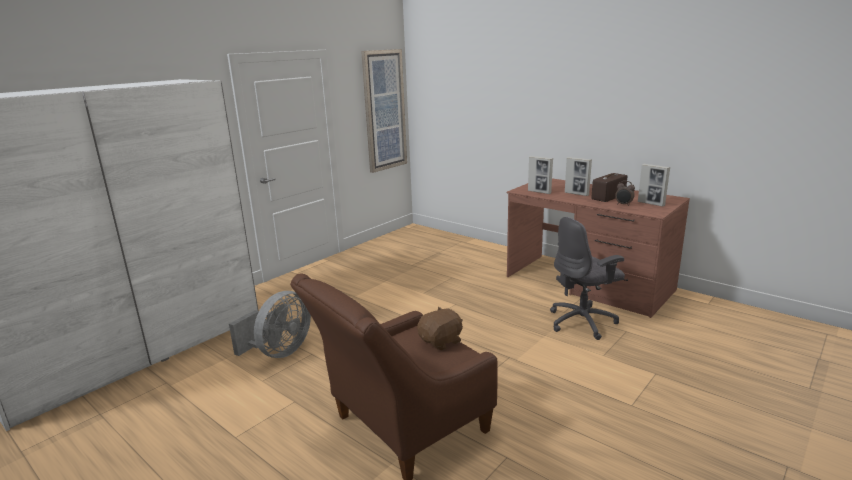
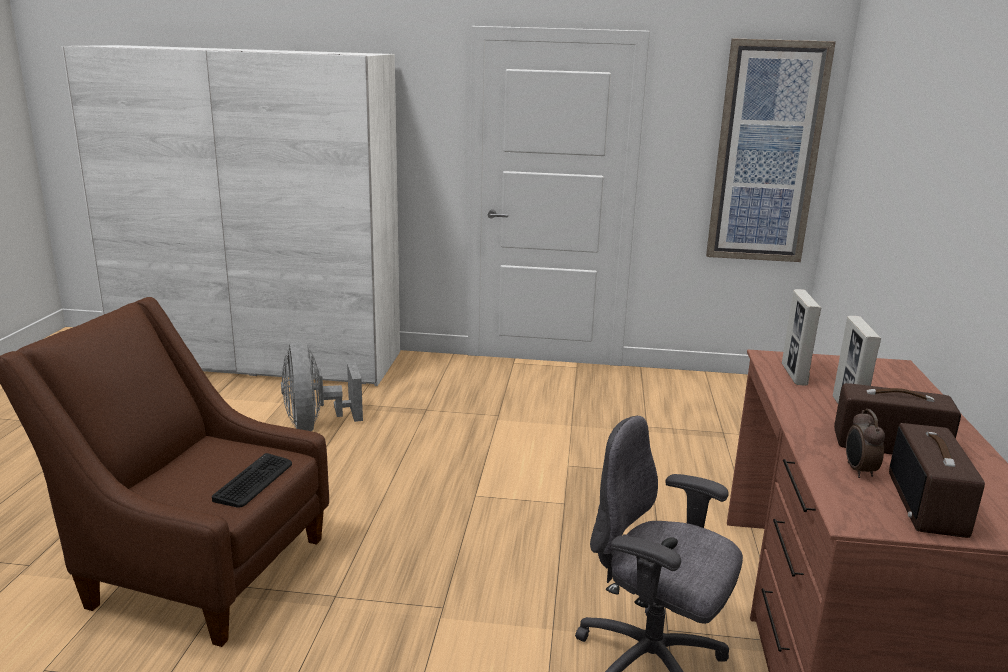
camera: 55 degrees right, 0 degrees up
(279, 352) = (315, 425): grey fan -> grey fan turned 75 degrees clockwise
(441, 341) = (254, 481): brown plush toy -> keyboard
(651, 204) = (928, 505): picture frame -> radio

